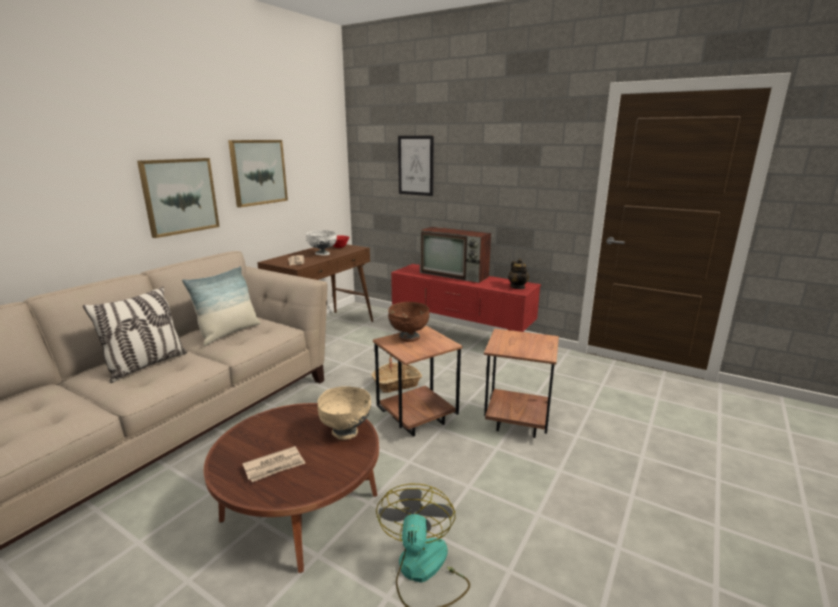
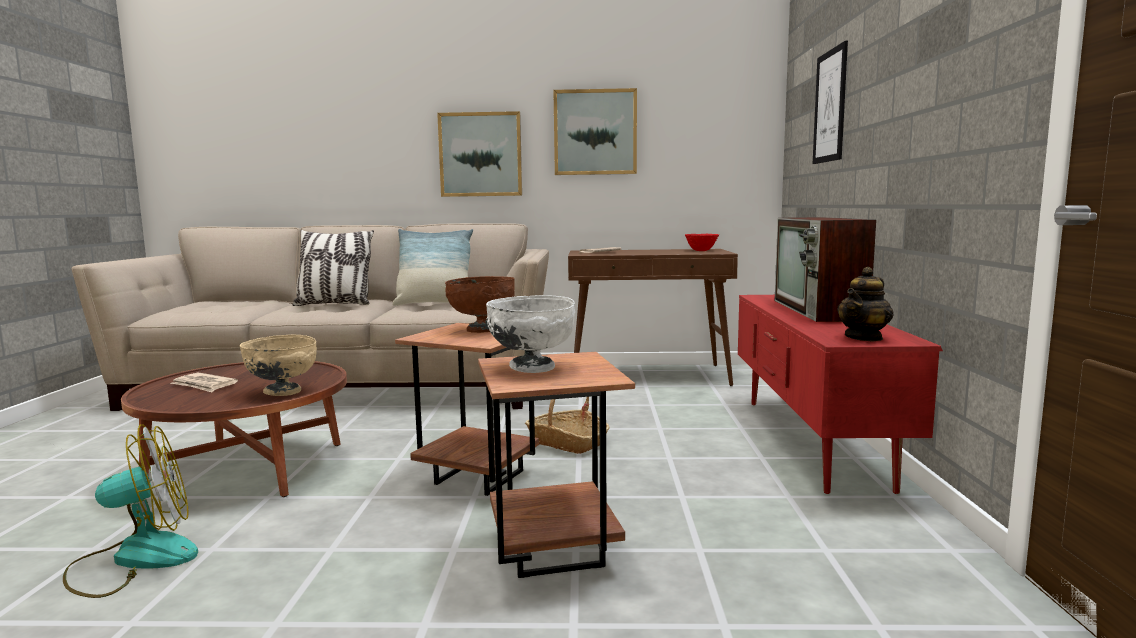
camera: 60 degrees right, 10 degrees down
(322, 254) = (653, 252): white bowl -> white bowl (532, 368)

